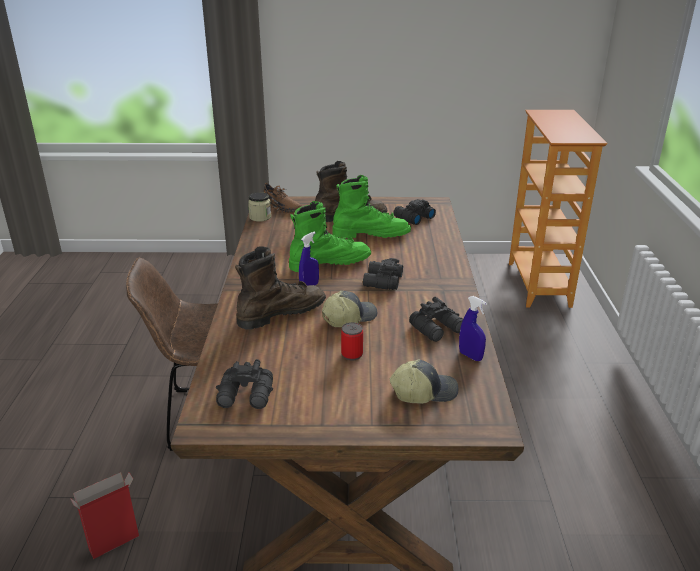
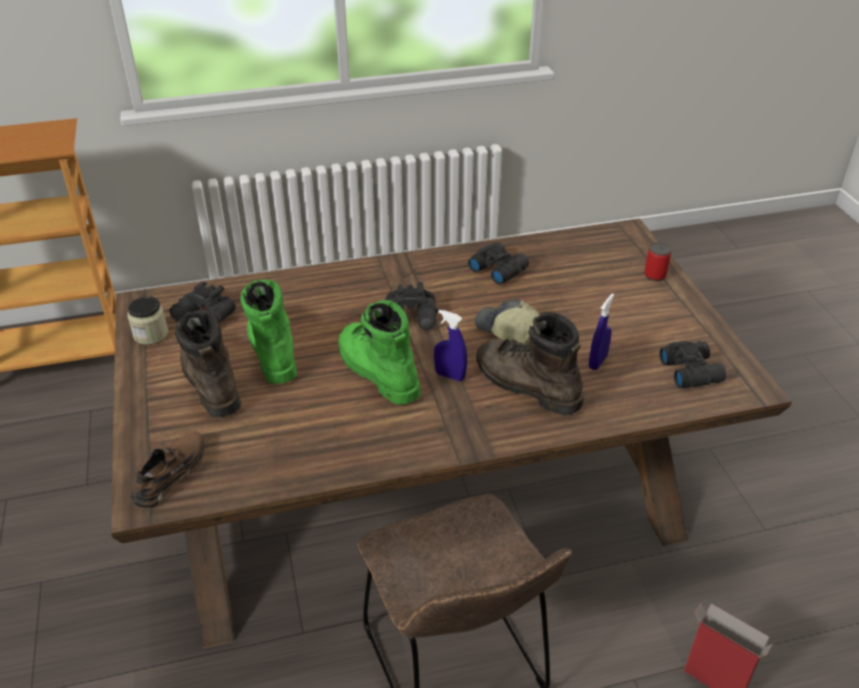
camera: 105 degrees left, 10 degrees up
(260, 217) = (222, 491): jar -> jar (151, 334)
(352, 354) = (577, 316): can -> can (655, 275)
(423, 391) = (606, 267): cap -> none
(470, 356) = (535, 247): blue spray bottle -> blue spray bottle (597, 362)

